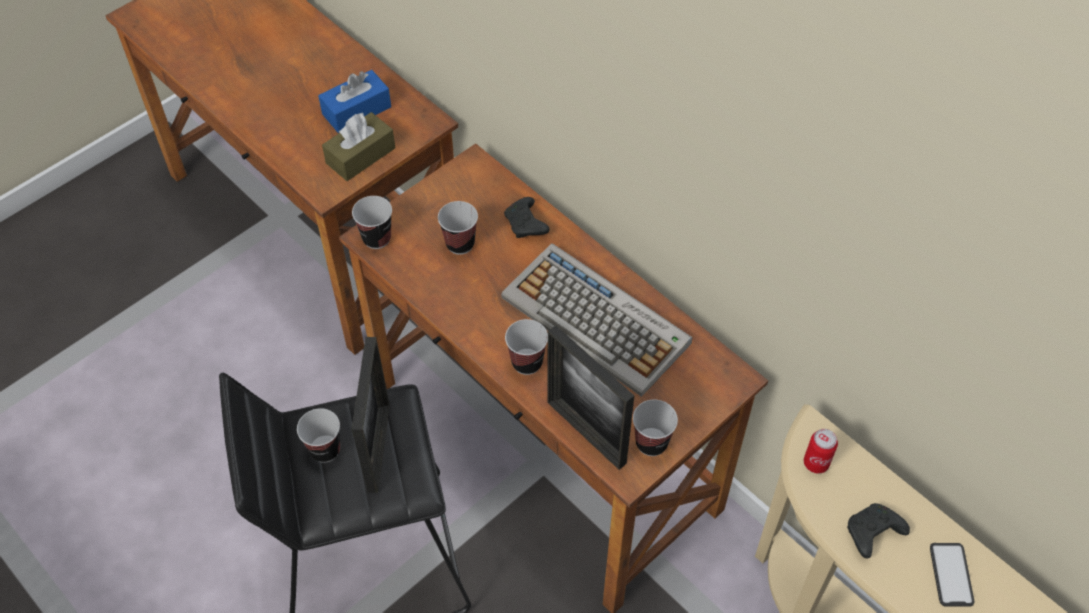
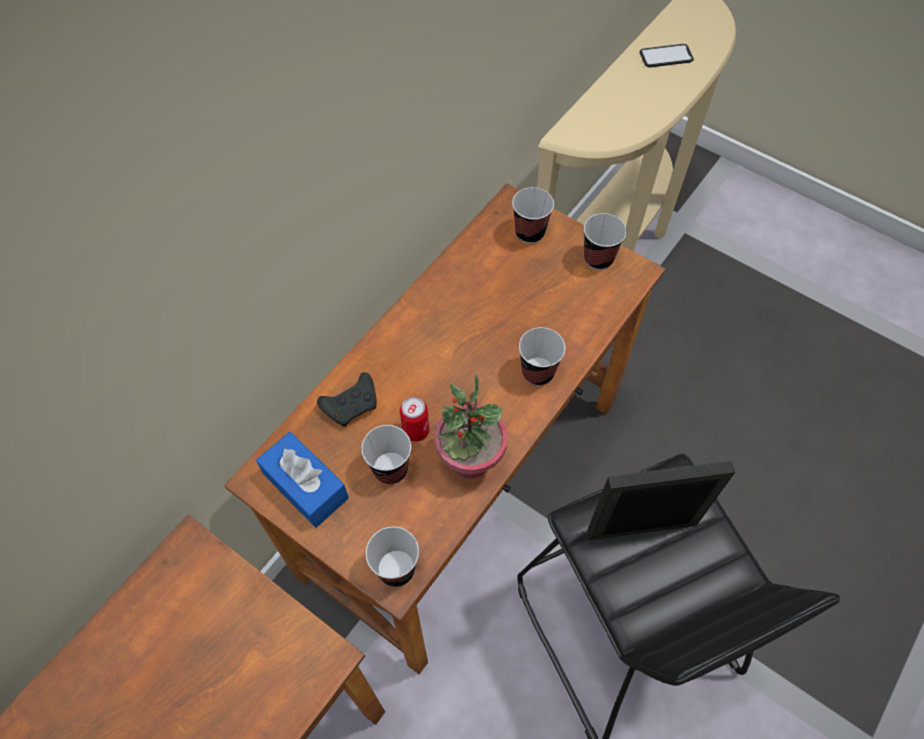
camera: 100 degrees left, 5 degrees up
(325, 450) = (662, 584): cup -> cup (529, 233)
(356, 110) = (166, 658): blue tissue box -> blue tissue box (305, 486)
(360, 155) = (254, 628): brown tissue box -> none
(453, 297) = (470, 460): none -> potted plant
(586, 432) = (603, 310): picture frame -> none
(597, 320) = (470, 318): keyboard -> none
(816, 463) = (598, 132): can -> can (416, 430)
(872, 534) = (650, 98): black game controller -> none

